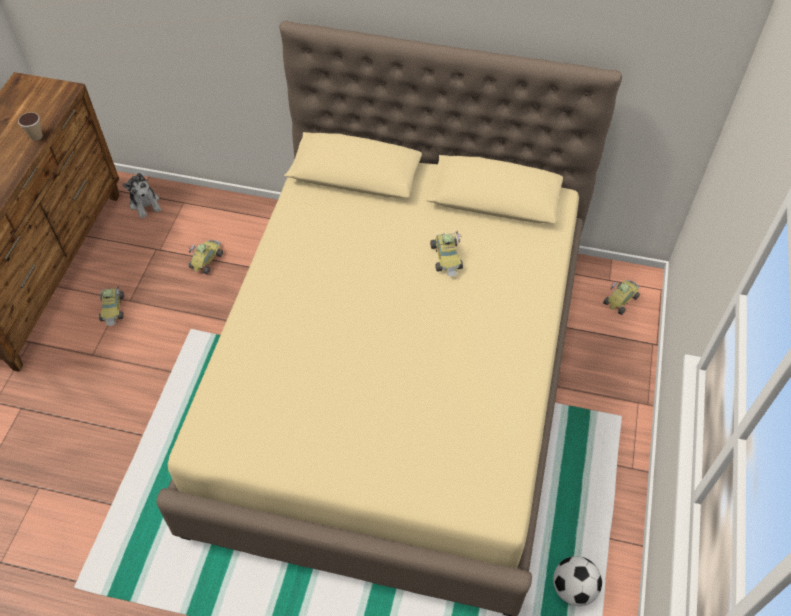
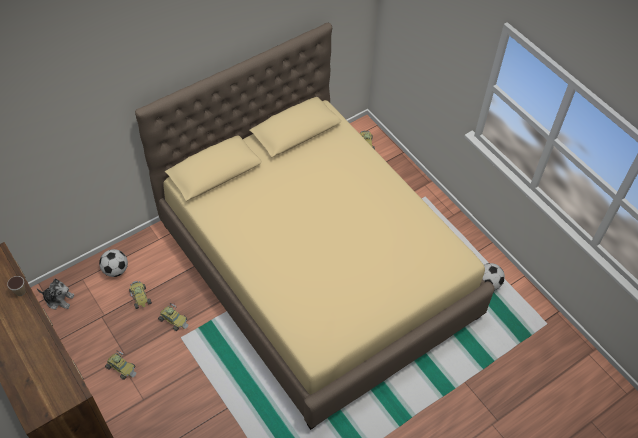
camera: 50 degrees left, 0 degrees up
(218, 218) = (116, 270): none -> football
(447, 258) = (311, 177): toy car -> toy car (174, 320)

